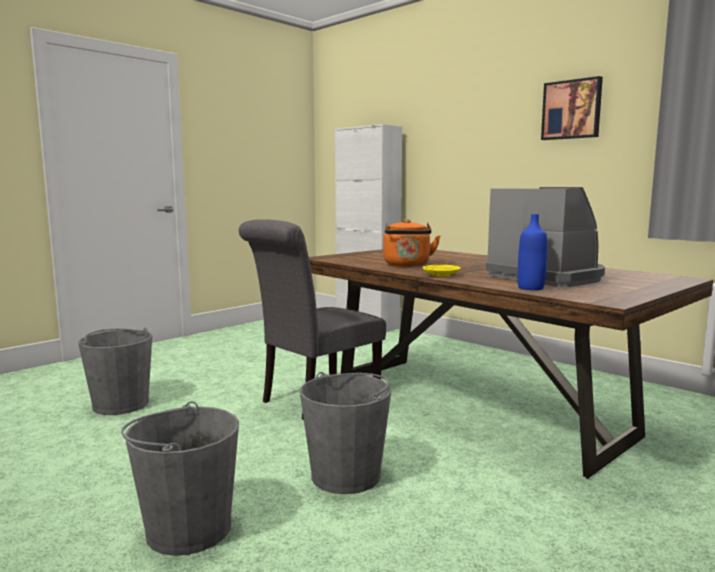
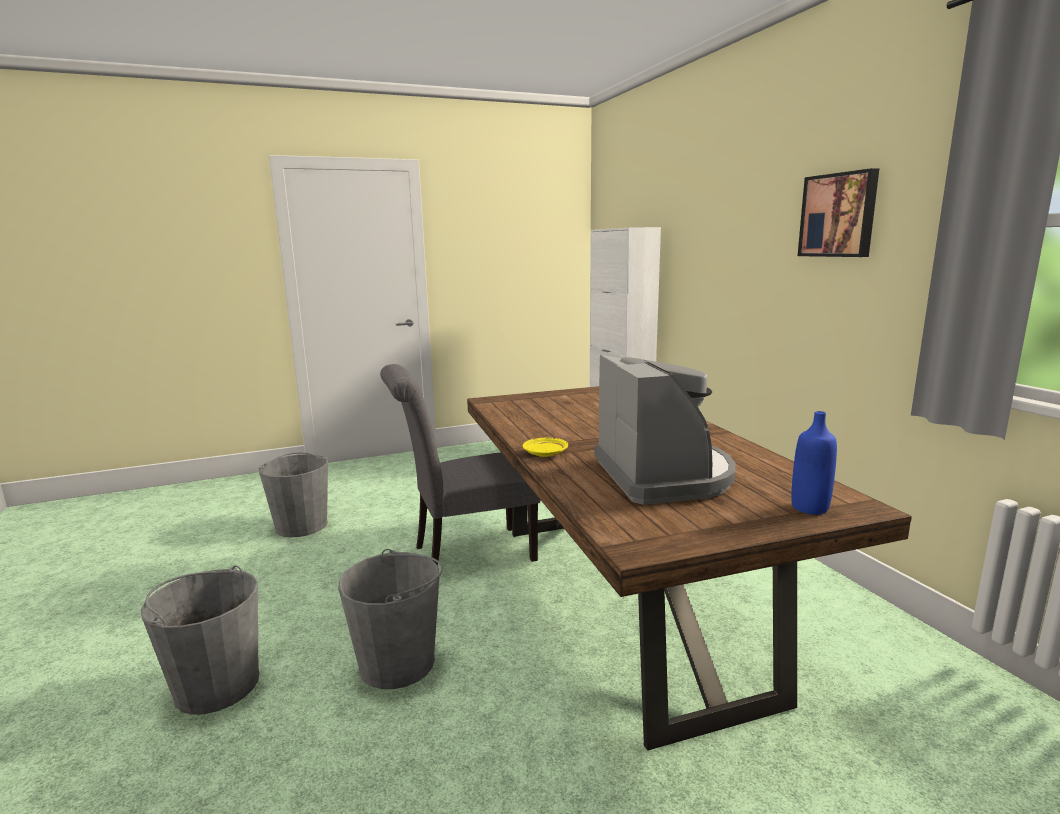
camera: 25 degrees right, 5 degrees up
(407, 265) = (550, 426): orange kettle -> none
(530, 288) = (596, 498): blue bottle -> blue bottle (809, 508)

